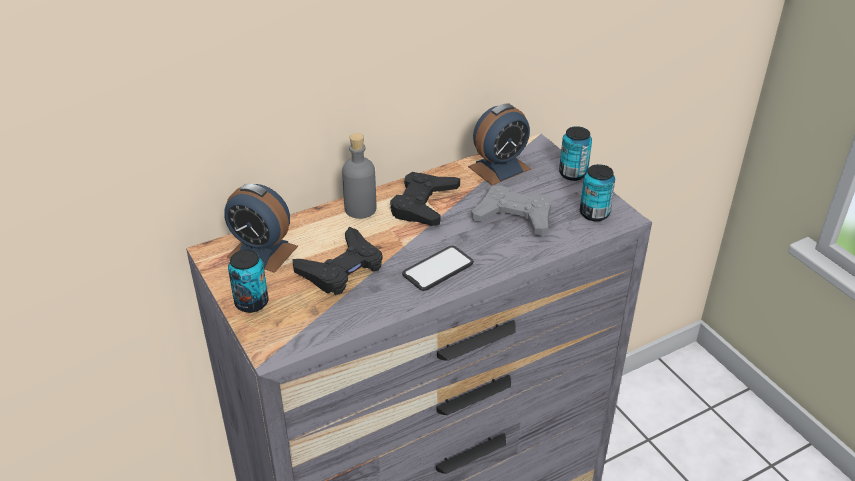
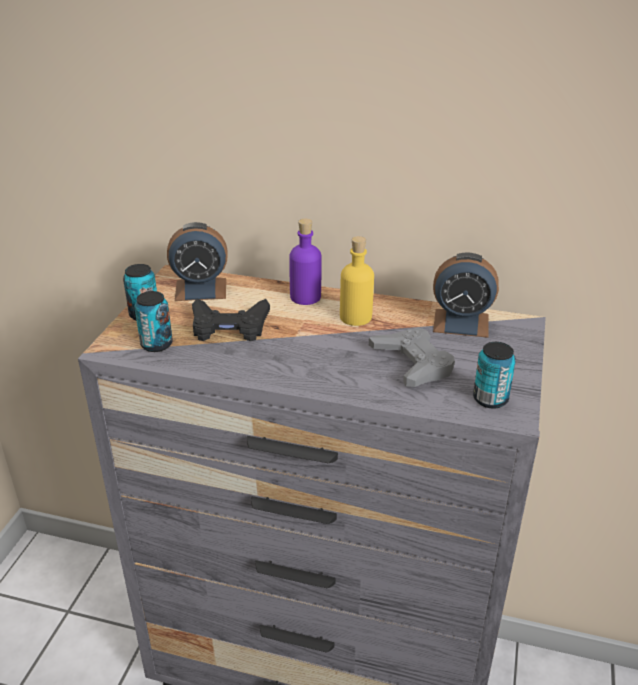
camera: 45 degrees right, 5 degrees down
(262, 252) = (201, 289): alarm clock -> alarm clock turned 75 degrees counterclockwise
(360, 209) = (305, 297): grey bottle -> purple bottle
(423, 204) = (356, 317): black game controller -> yellow bottle
(438, 269) = (291, 364): phone -> none
(573, 174) = (522, 360): can -> can (156, 344)

